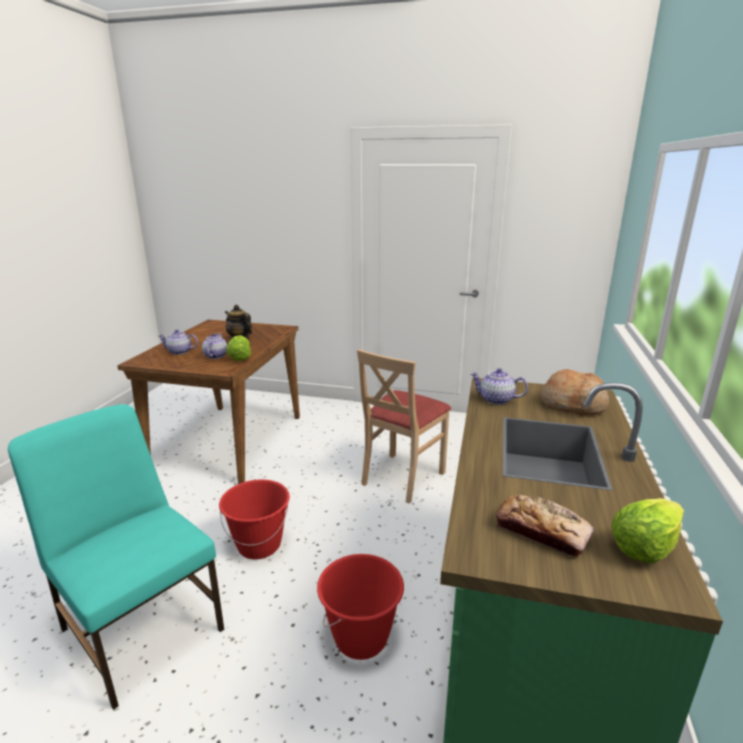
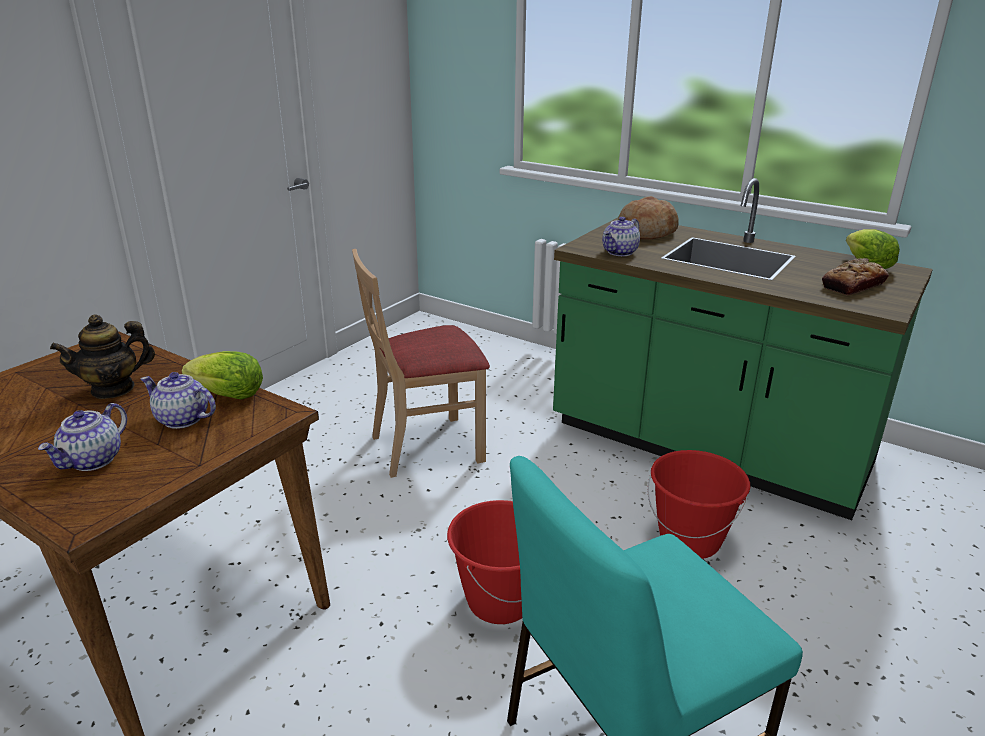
camera: 70 degrees left, 5 degrees up
(402, 477) = (427, 447): beige chair -> beige chair turned 105 degrees clockwise

